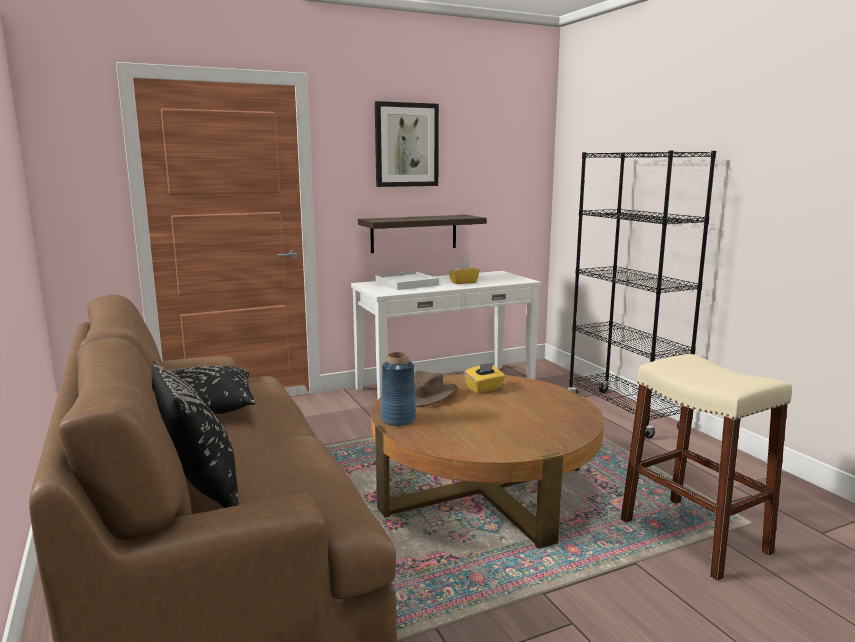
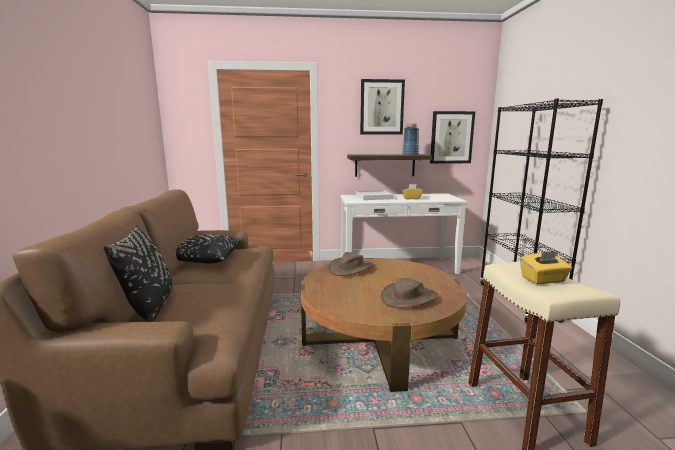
camera: 20 degrees right, 0 degrees up
(398, 419) = (318, 282): blue vase -> blue vase (410, 154)
(484, 389) = (392, 270): yellow tissue box -> yellow tissue box (543, 280)
(503, 189) = (451, 137): none -> picture
(535, 422) = (409, 298): none -> brown hat

